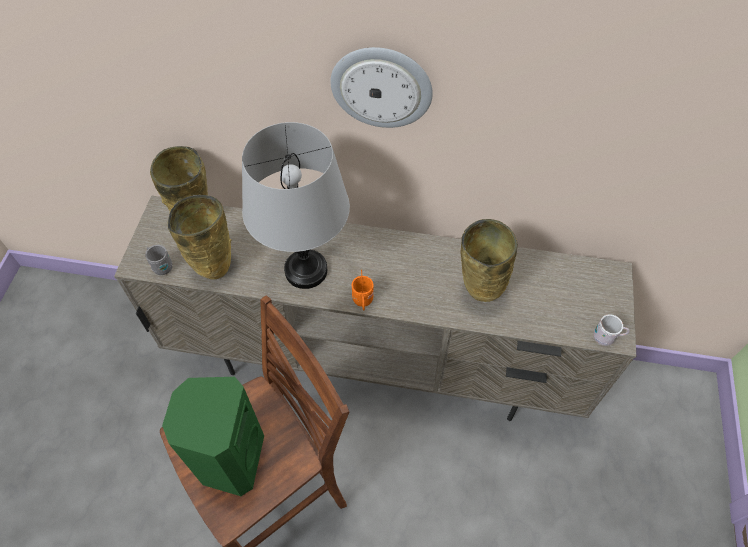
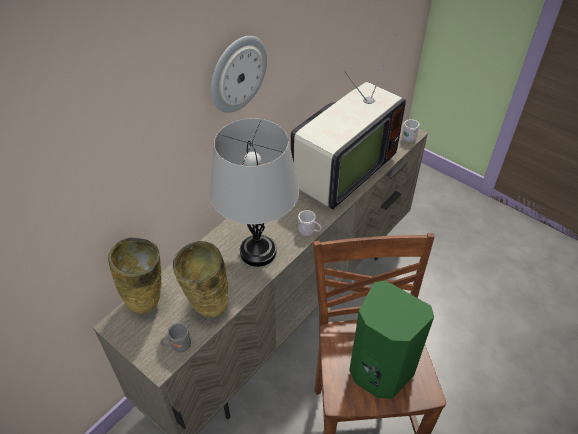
camera: 60 degrees left, 10 degrees down
(363, 302) = (309, 232): orange mug -> white mug
(478, 290) = (340, 173): beige vase -> television

